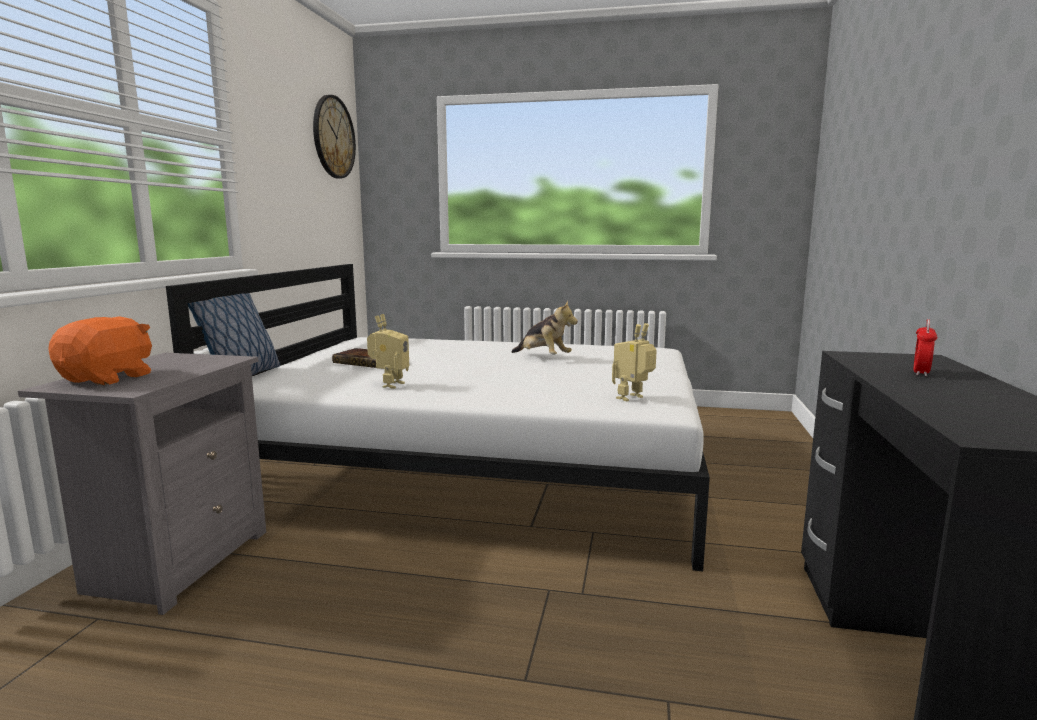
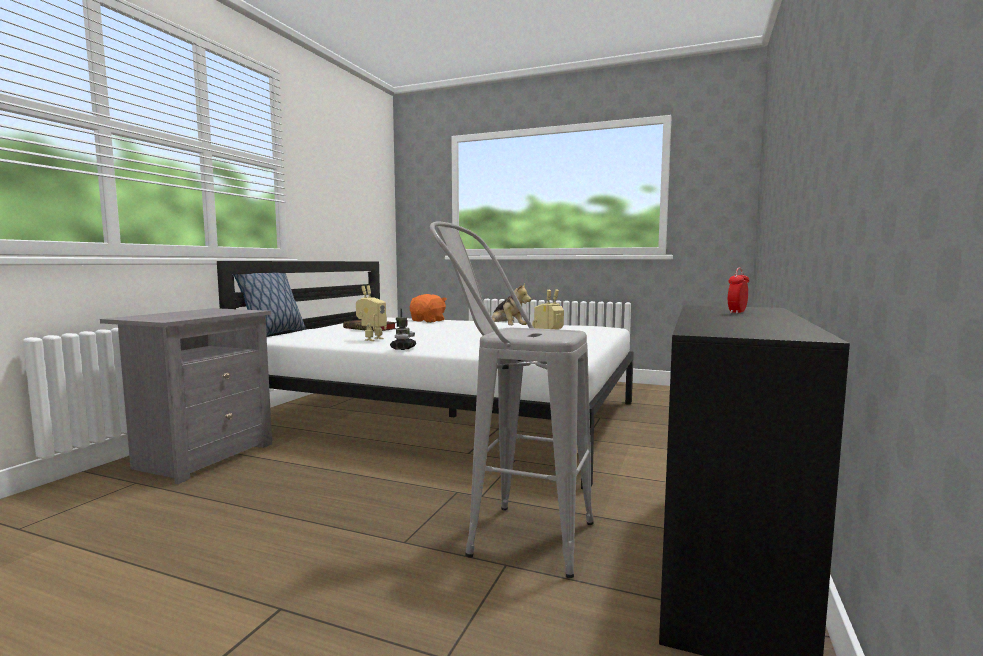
camera: 10 degrees right, 5 degrees down
(109, 378) = (161, 316): orange plush toy -> orange plush toy (428, 321)
(333, 137) = (372, 168): wall clock -> none
(447, 402) = (403, 348): none -> toy robot
(650, 652) = (511, 535): none -> grey stool

